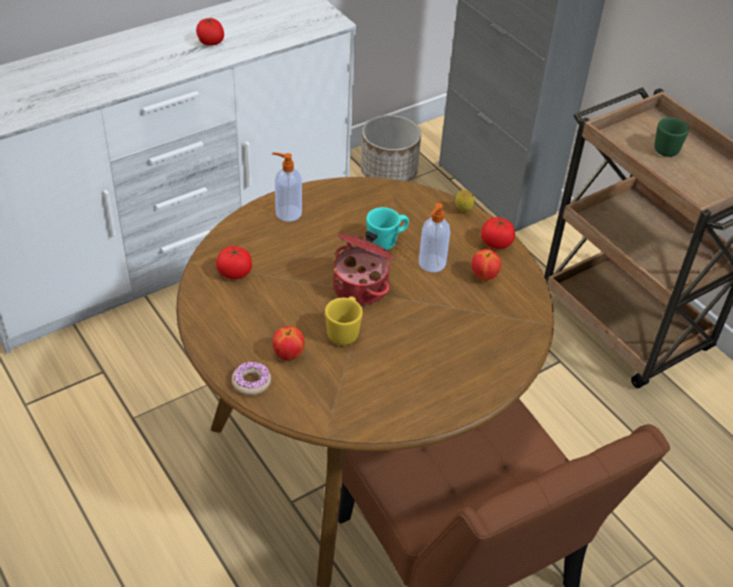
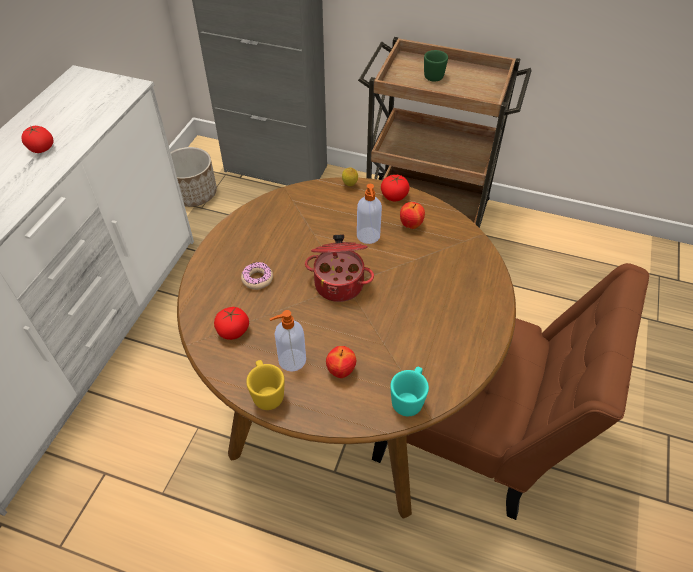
camera: 35 degrees left, 5 degrees up
(251, 382) = (336, 412): donut -> donut (257, 279)
(287, 213) = (226, 258): soap dispenser -> soap dispenser (291, 360)
(344, 331) = (362, 325): yellow mug -> yellow mug (267, 393)
(386, 241) = (321, 238): turquoise mug -> turquoise mug (409, 399)

